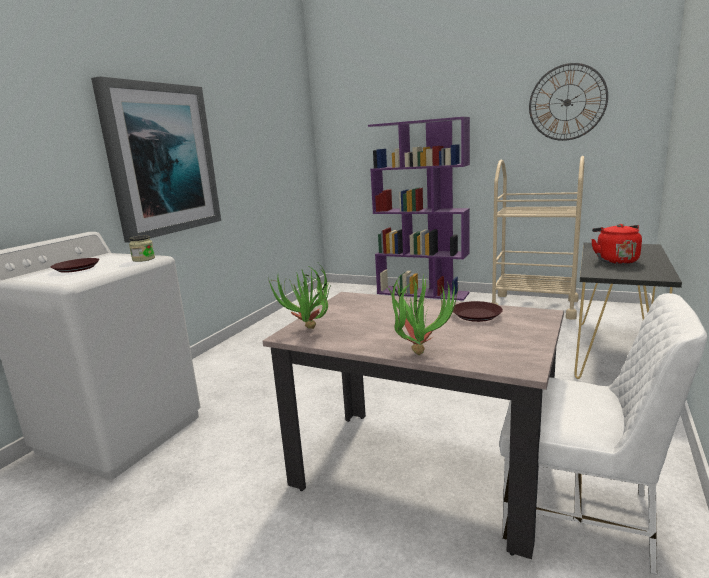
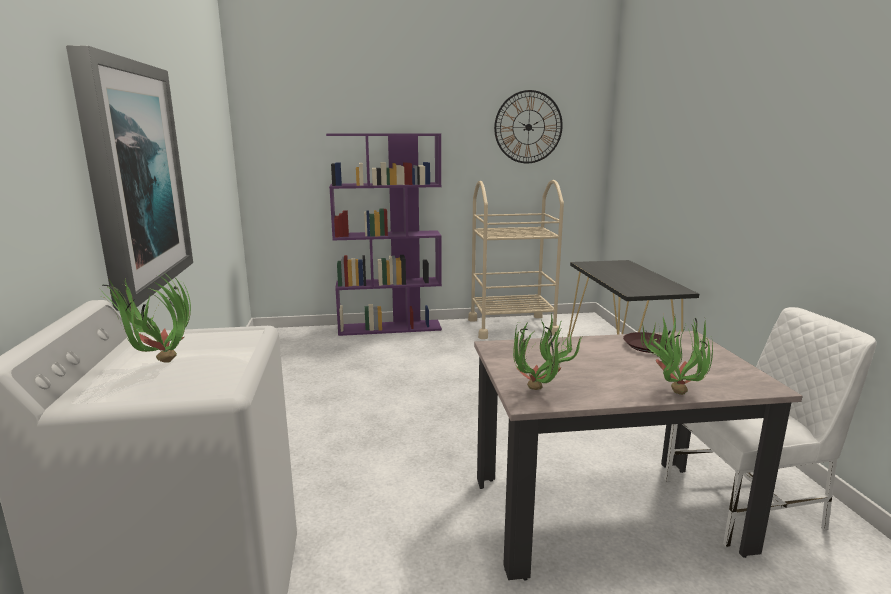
camera: 35 degrees left, 0 degrees up
(76, 268) = (157, 365): brown plate -> potted plant
(143, 259) = (244, 335): jar -> none
(615, 260) = (624, 278): red kettle -> none

